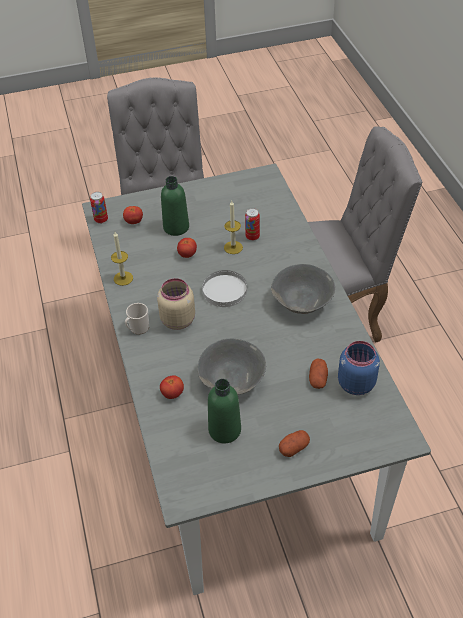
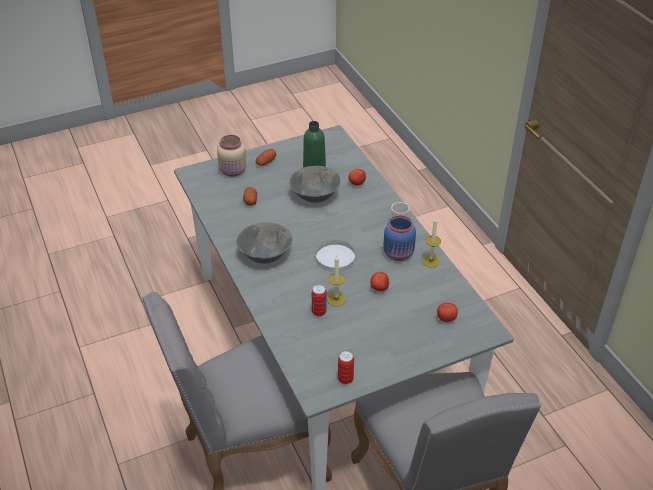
camera: 170 degrees right, 5 degrees down
(101, 220) = (481, 318): can -> can (345, 379)
(176, 227) = (400, 316): green bottle -> none
(177, 319) = (369, 231): beige jar -> beige jar (233, 171)
(355, 383) = (222, 200): blue jar -> blue jar (399, 254)

